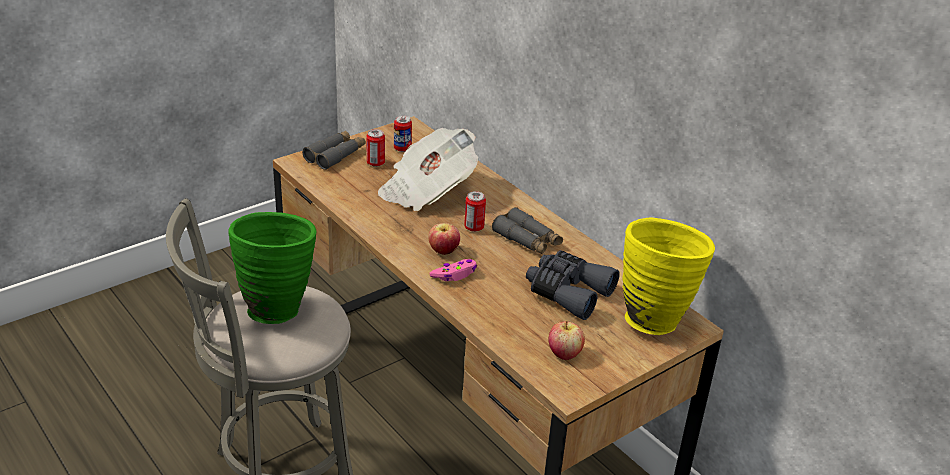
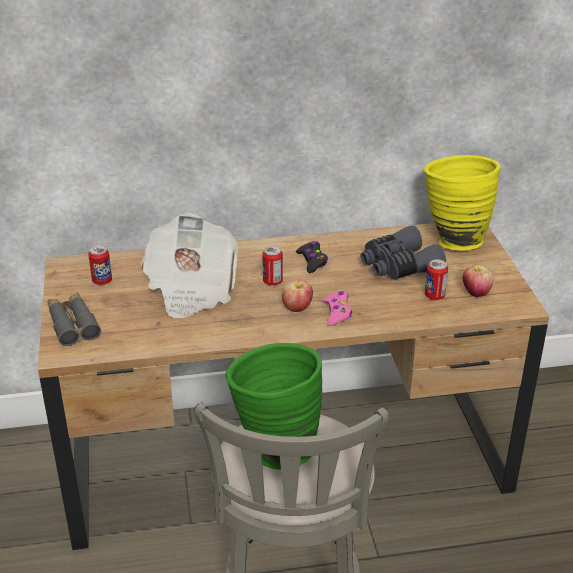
camera: 60 degrees left, 0 degrees up
(375, 163) = (113, 304): can -> can (434, 296)
(527, 240) = (312, 261): grey binoculars -> black game controller

